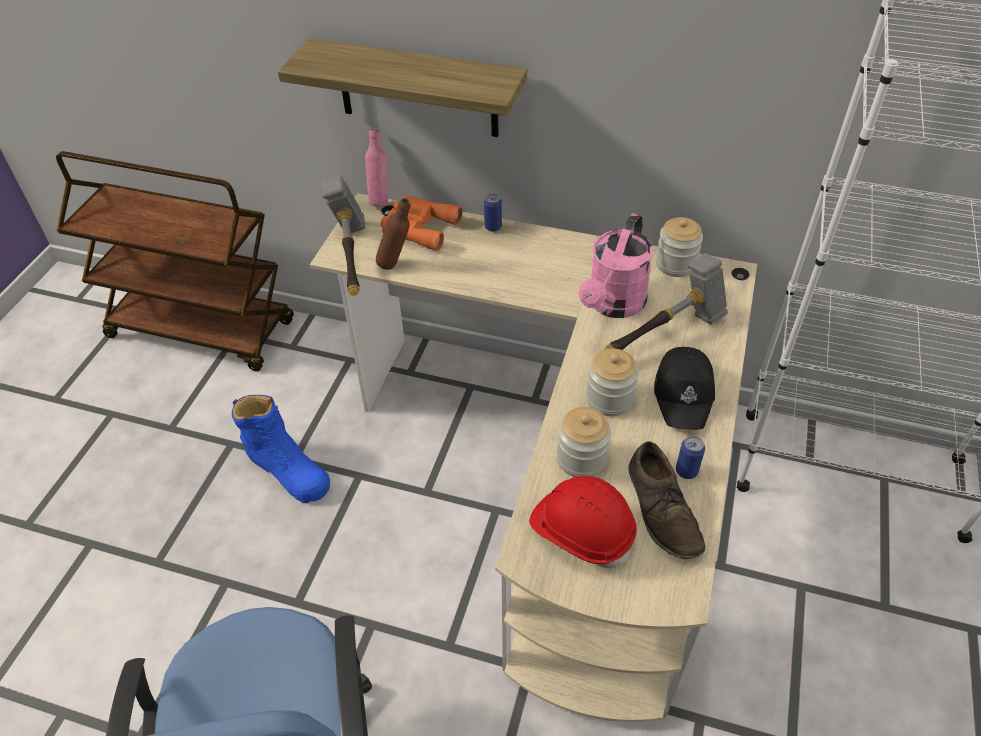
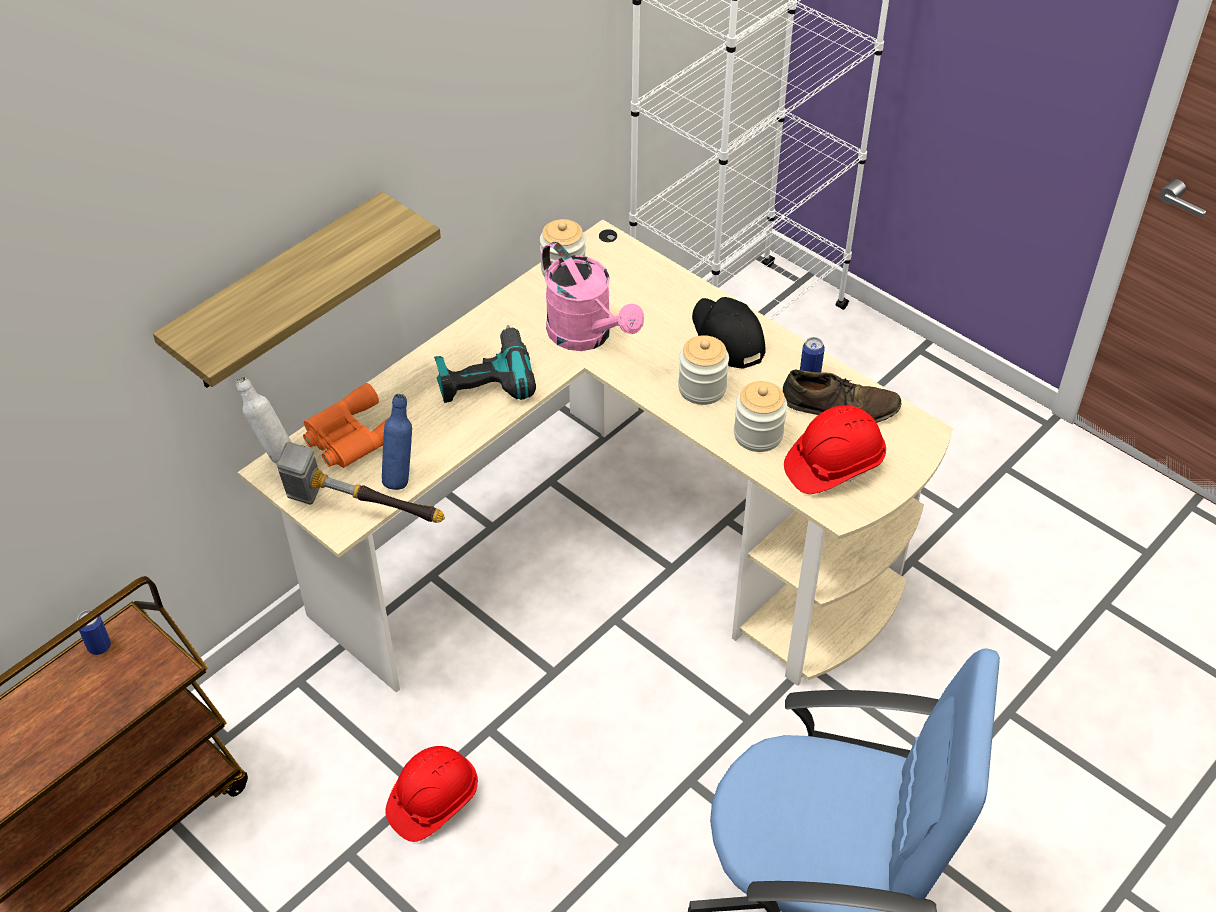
camera: 65 degrees left, 0 degrees up
(287, 469) = (433, 801): blue boot -> red hard hat
(380, 200) = (273, 454): pink bottle -> white bottle
(396, 265) = (401, 477): brown bottle -> blue bottle
(493, 227) = (401, 377): can -> can (99, 646)
(524, 267) = (484, 377): none -> power drill
(665, 334) = (649, 318): hammer -> none
(684, 394) = (727, 338): black cap -> black cap turned 150 degrees counterclockwise

